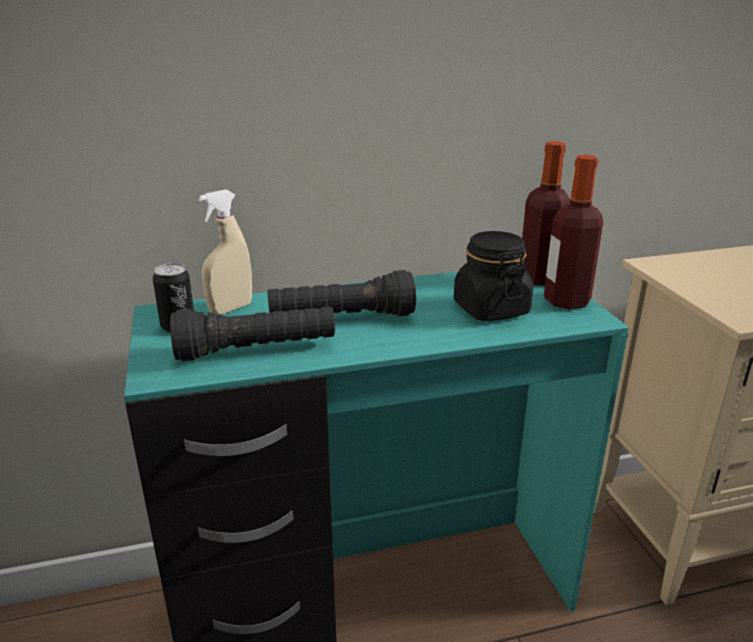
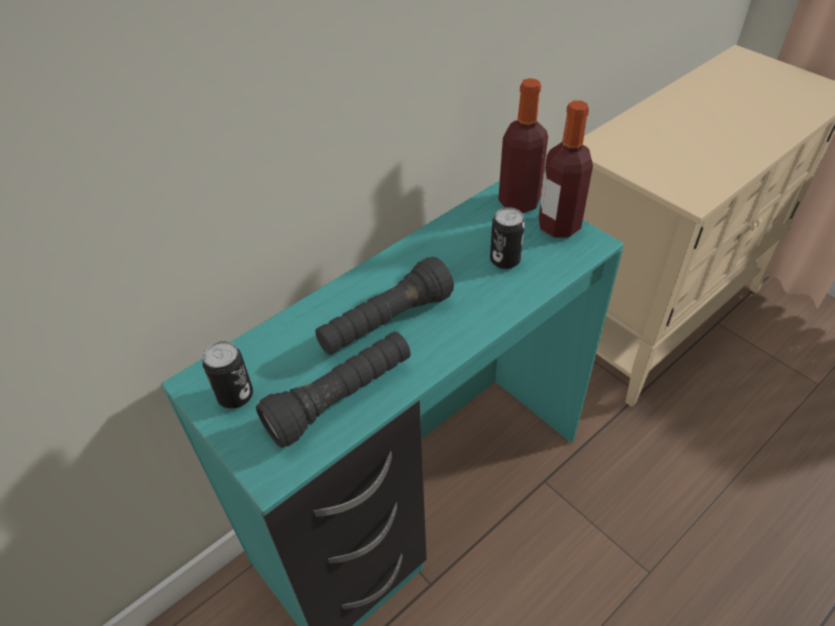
camera: 25 degrees left, 20 degrees up
(230, 309) = (268, 350): beige spray bottle -> none
(490, 309) = (505, 260): black jar -> can

